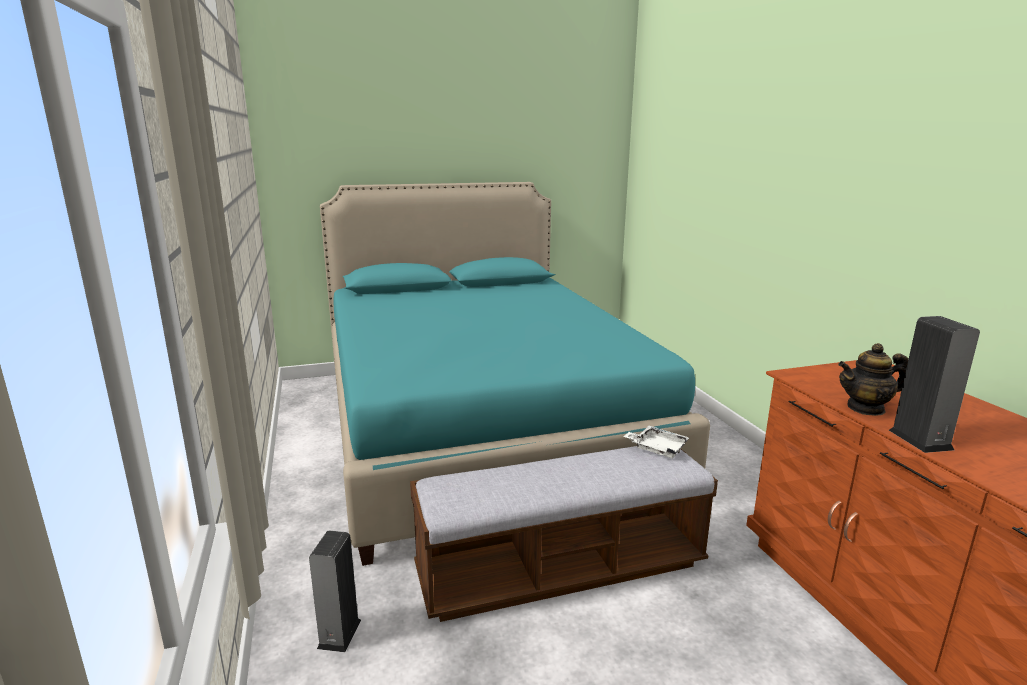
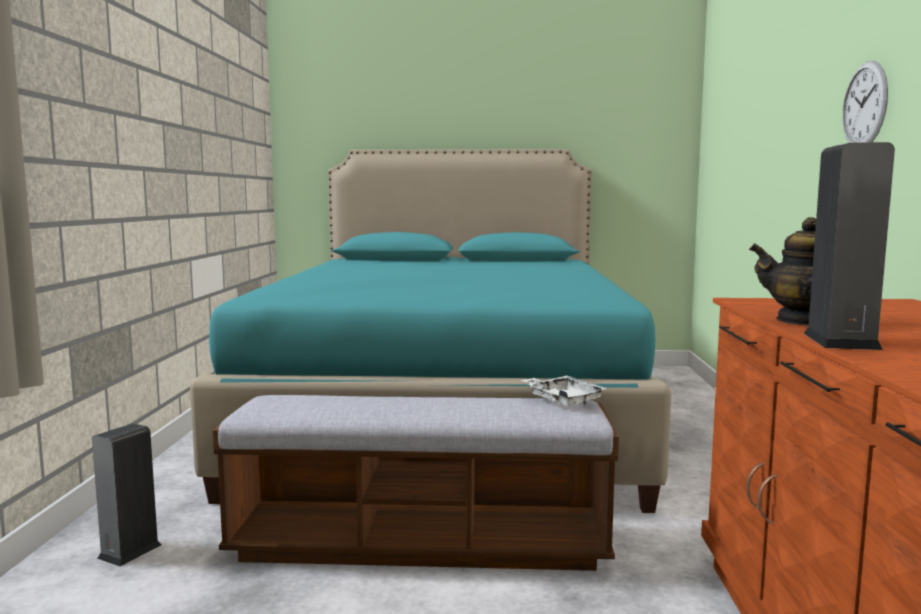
camera: 20 degrees right, 10 degrees down
(826, 205) = (864, 105): none -> wall clock

